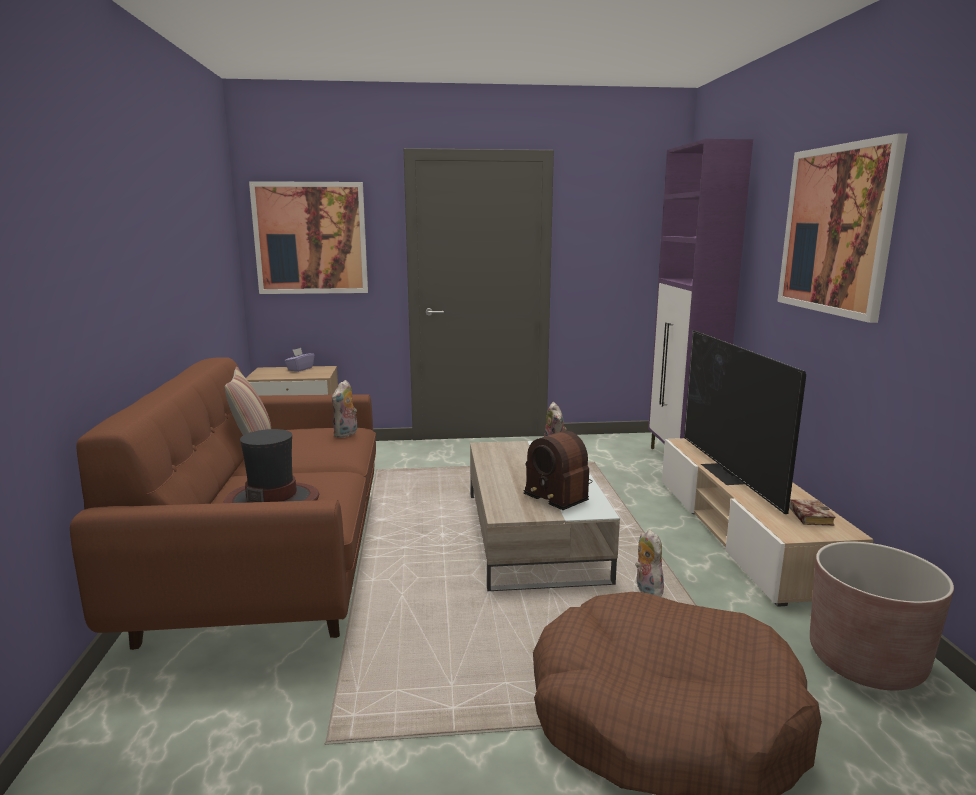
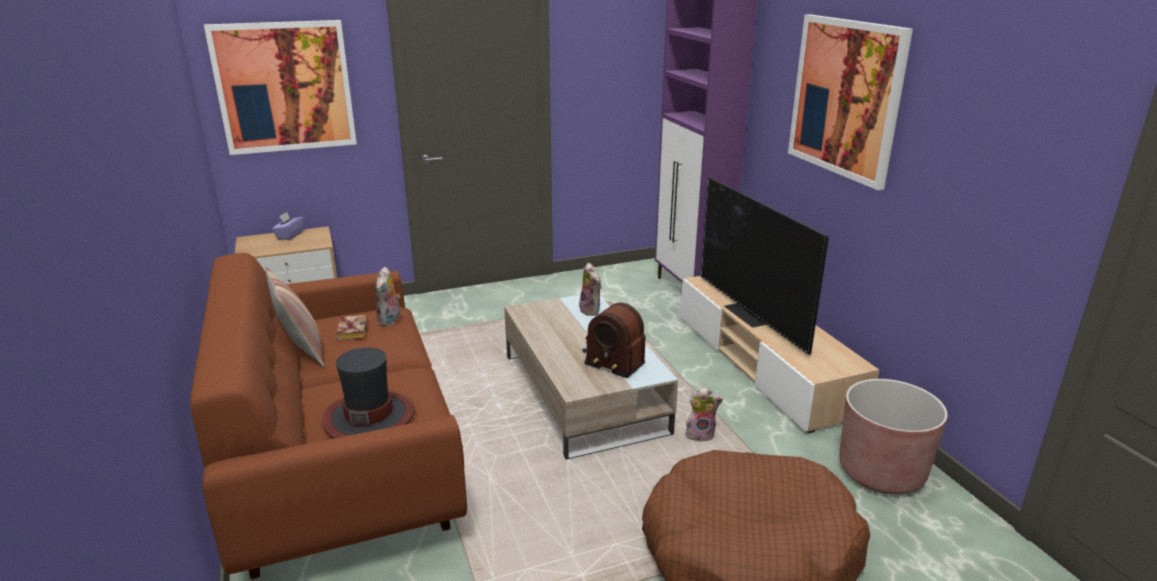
camera: 15 degrees left, 10 degrees up
(646, 590) = (700, 435): plush toy -> plush toy turned 120 degrees clockwise
(808, 516) = (825, 353): book -> book (351, 331)

